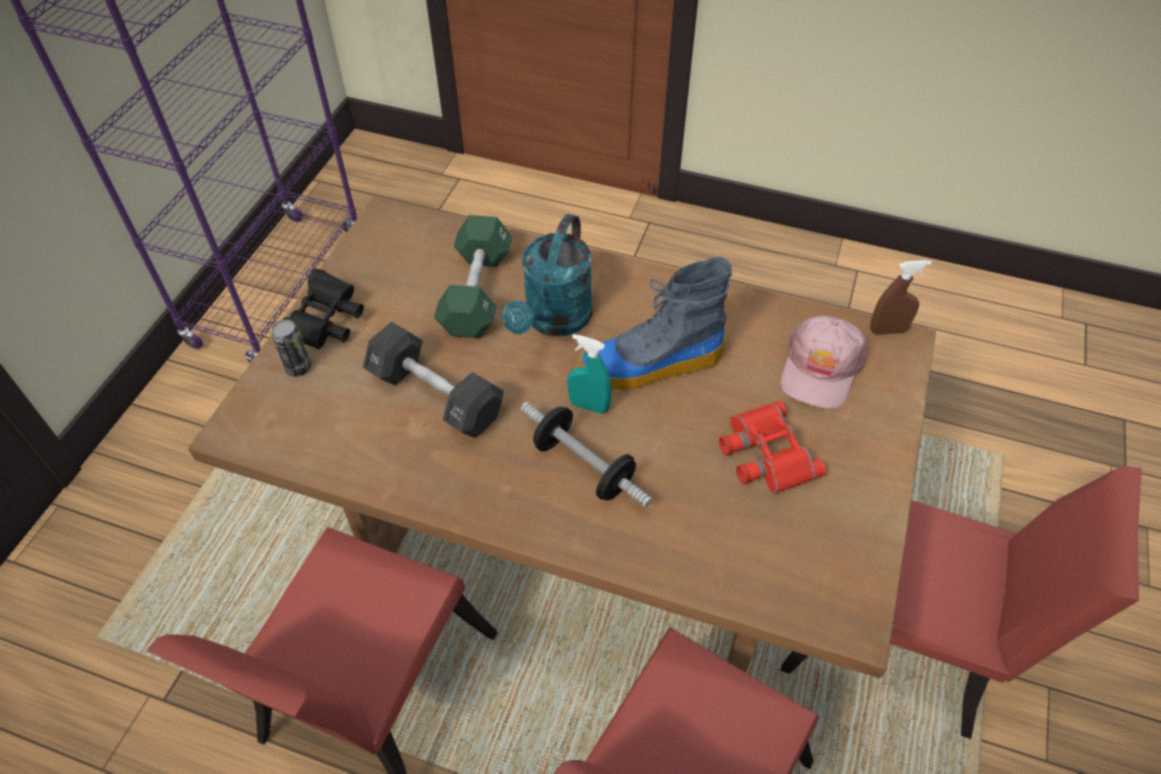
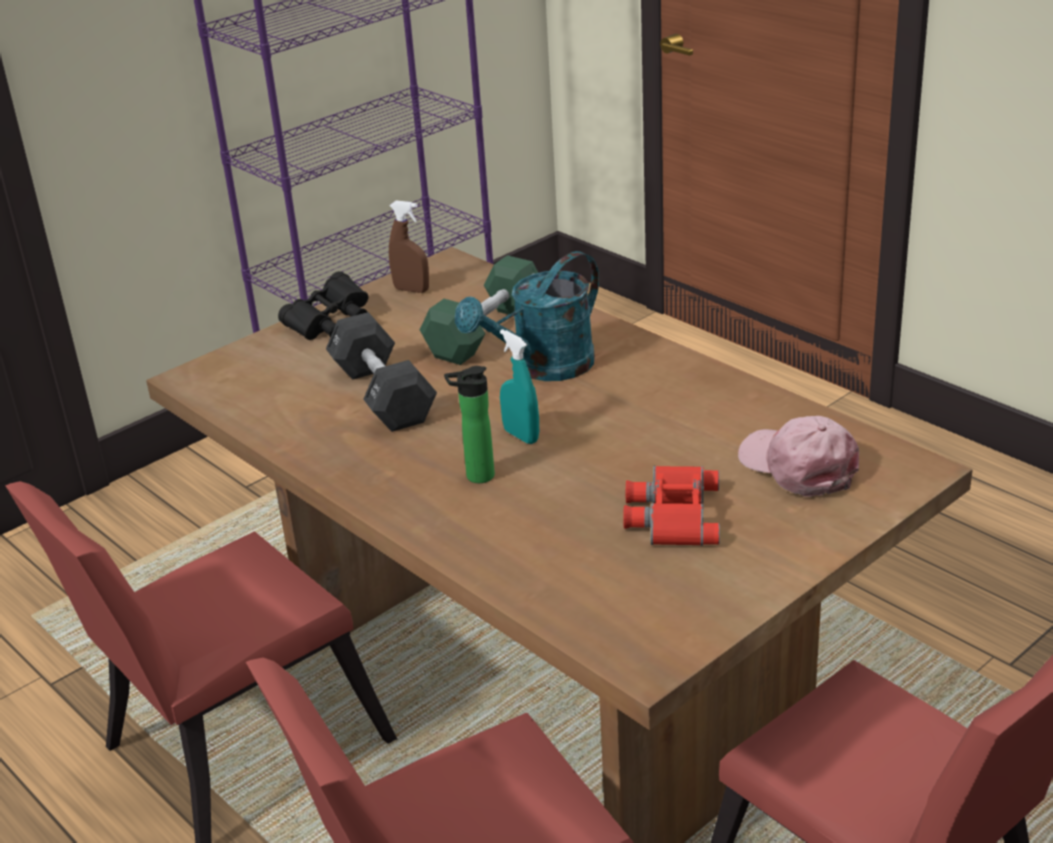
camera: 30 degrees right, 20 degrees down
(298, 368) = (280, 349): can -> none
(583, 467) = (475, 477): dumbbell -> bottle
(651, 365) = (612, 421): boot -> none
(820, 368) = (798, 466): pink cap -> pink cap turned 90 degrees clockwise
(887, 330) = (910, 455): brown spray bottle -> brown spray bottle (411, 290)

